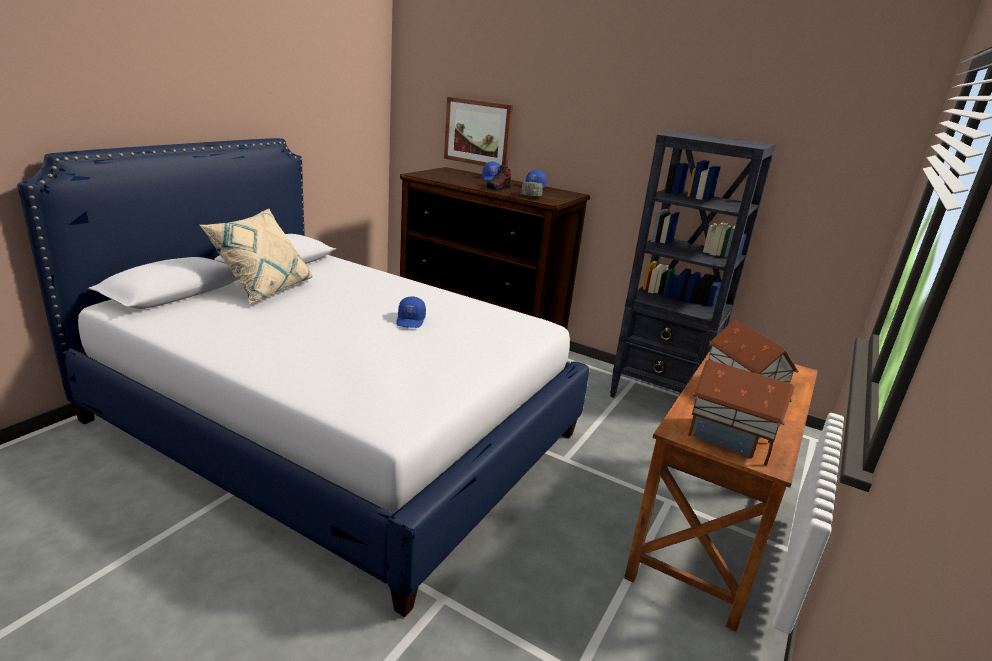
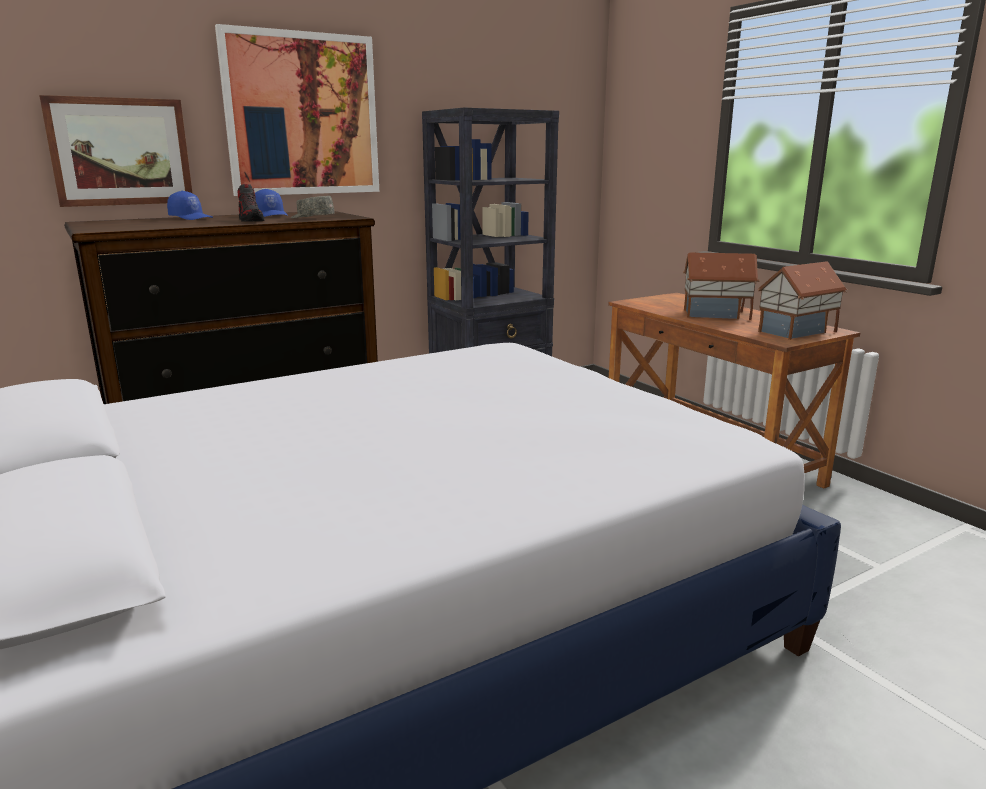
camera: 60 degrees left, 5 degrees down
(264, 289) = (178, 472): beige pillow -> none
(411, 321) = (441, 394): blue cap -> none
(585, 123) = (302, 115): none -> picture

